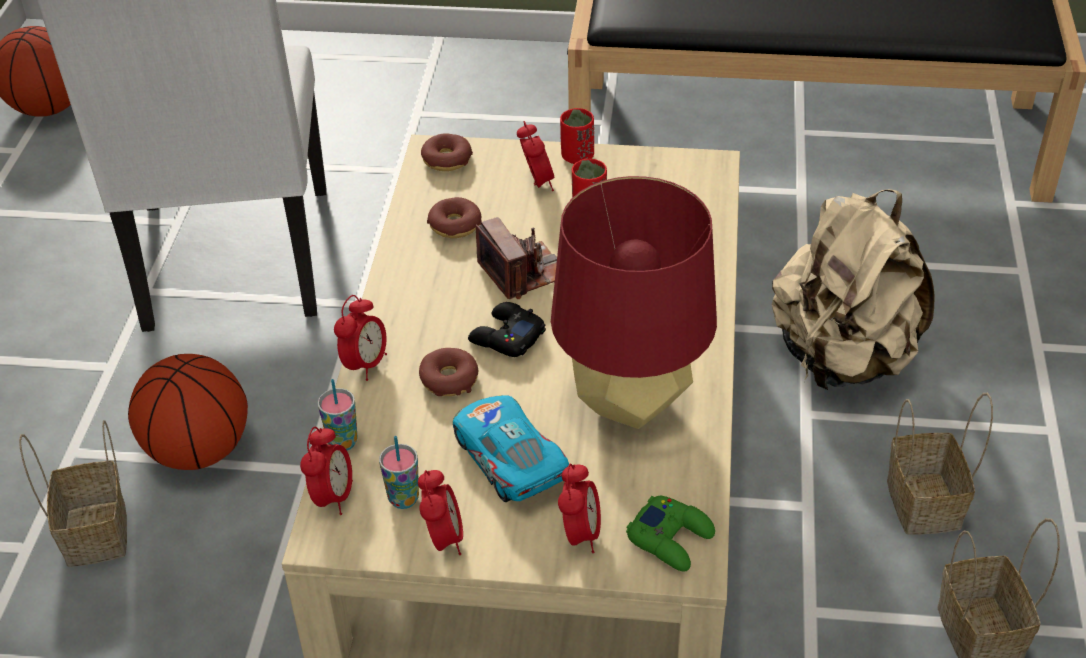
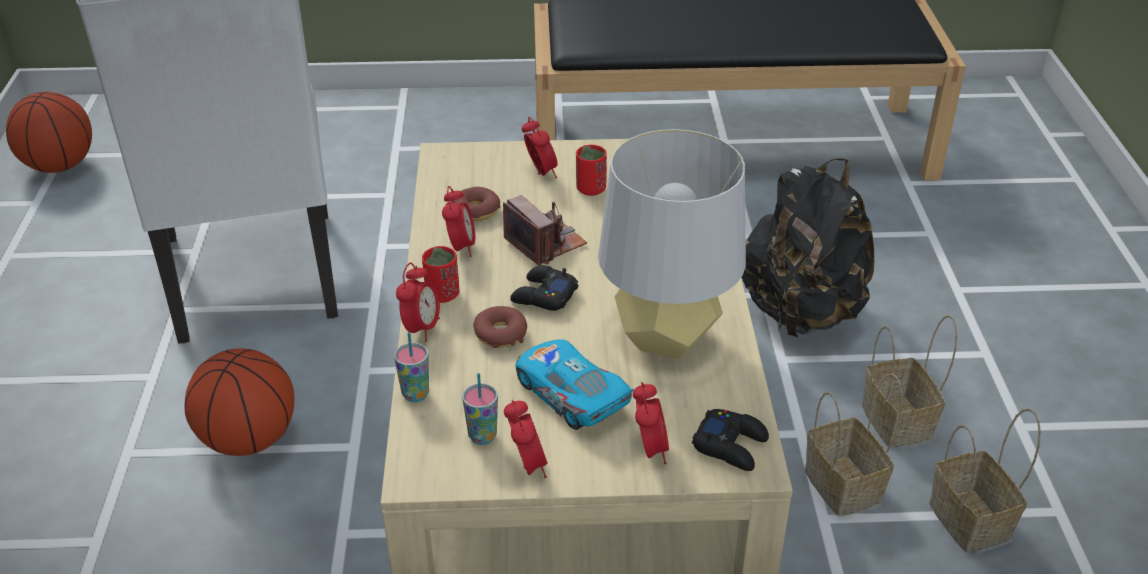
camera: 10 degrees left, 5 degrees down
(98, 535) = (164, 522): basket -> basket (845, 487)
(332, 497) = (416, 441): alarm clock -> alarm clock (461, 247)
(446, 160) = (456, 160): donut -> none
(577, 157) = (570, 150): red cup -> red cup (442, 295)
(630, 402) = (666, 338): red table lamp -> grey table lamp
(671, 538) = (731, 445): green game controller -> black game controller
(843, 358) = (801, 312): beige backpack -> black backpack

